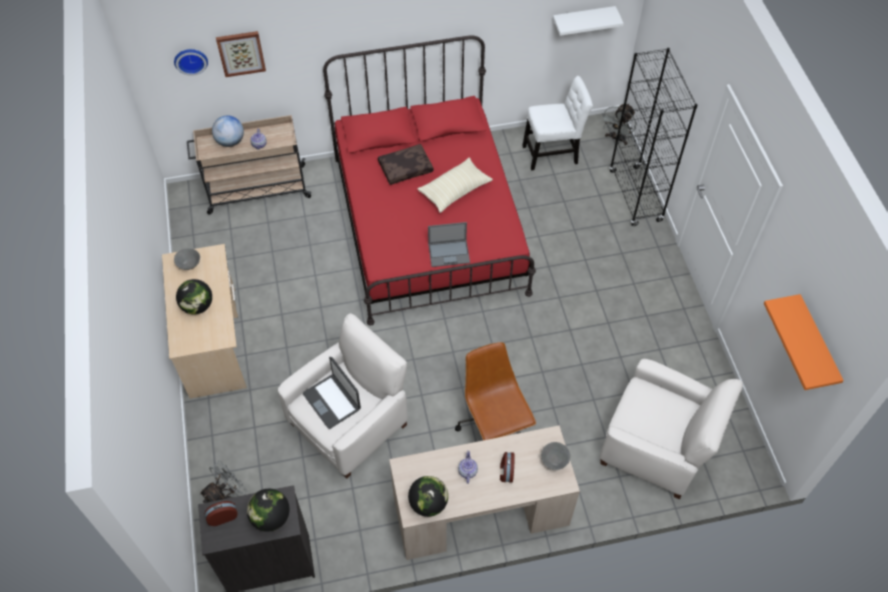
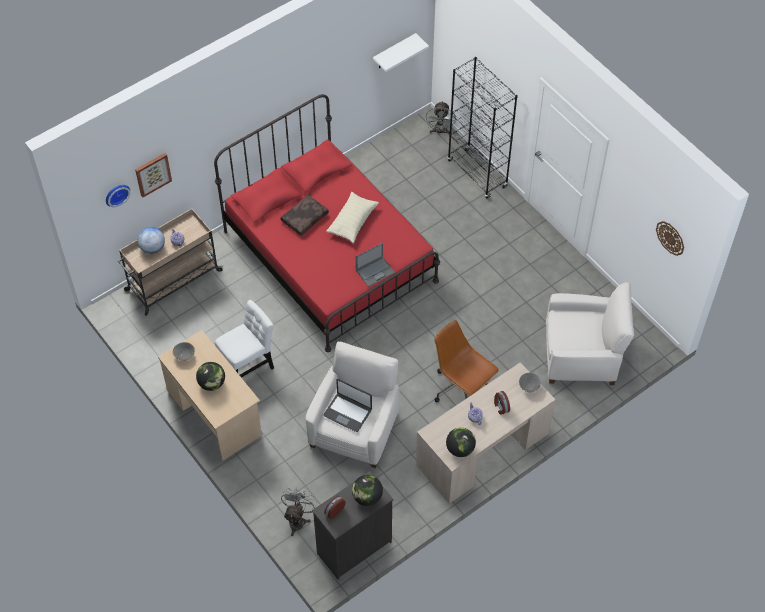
camera: 25 degrees left, 0 degrees up
(553, 153) = (396, 162): white chair -> white chair (248, 366)
(816, 344) = (670, 238): orange shelf -> wall clock

